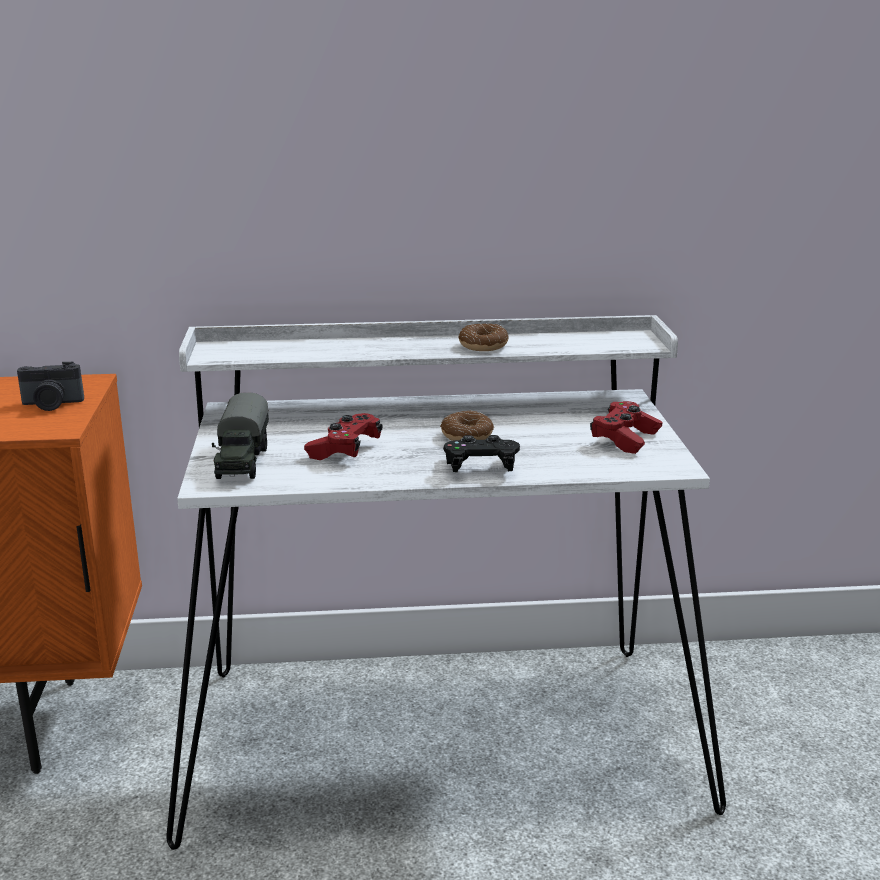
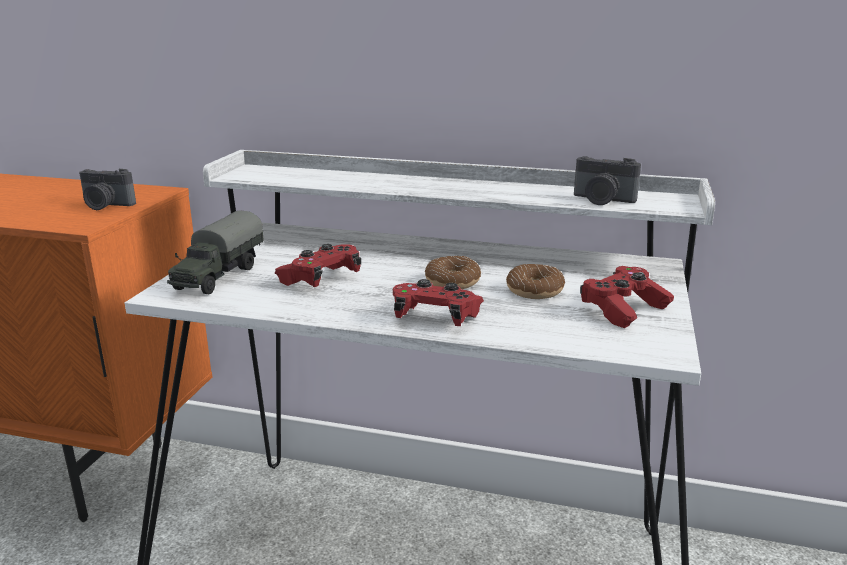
camera: 20 degrees right, 0 degrees up
(480, 468) = (436, 317): black game controller -> red game controller
(483, 345) = (498, 191): donut -> donut (534, 290)
(579, 345) = (602, 200): none -> camera

